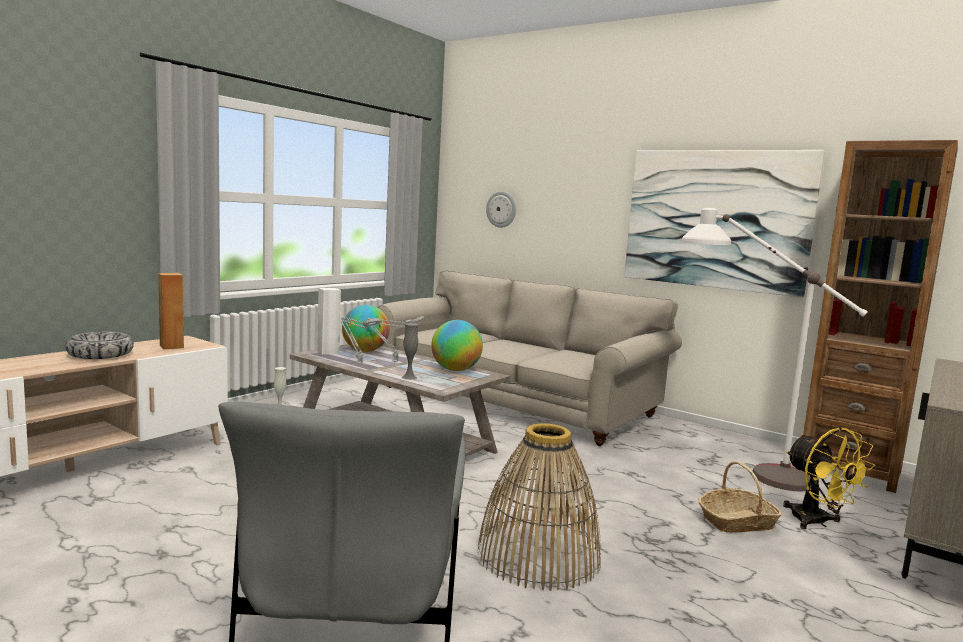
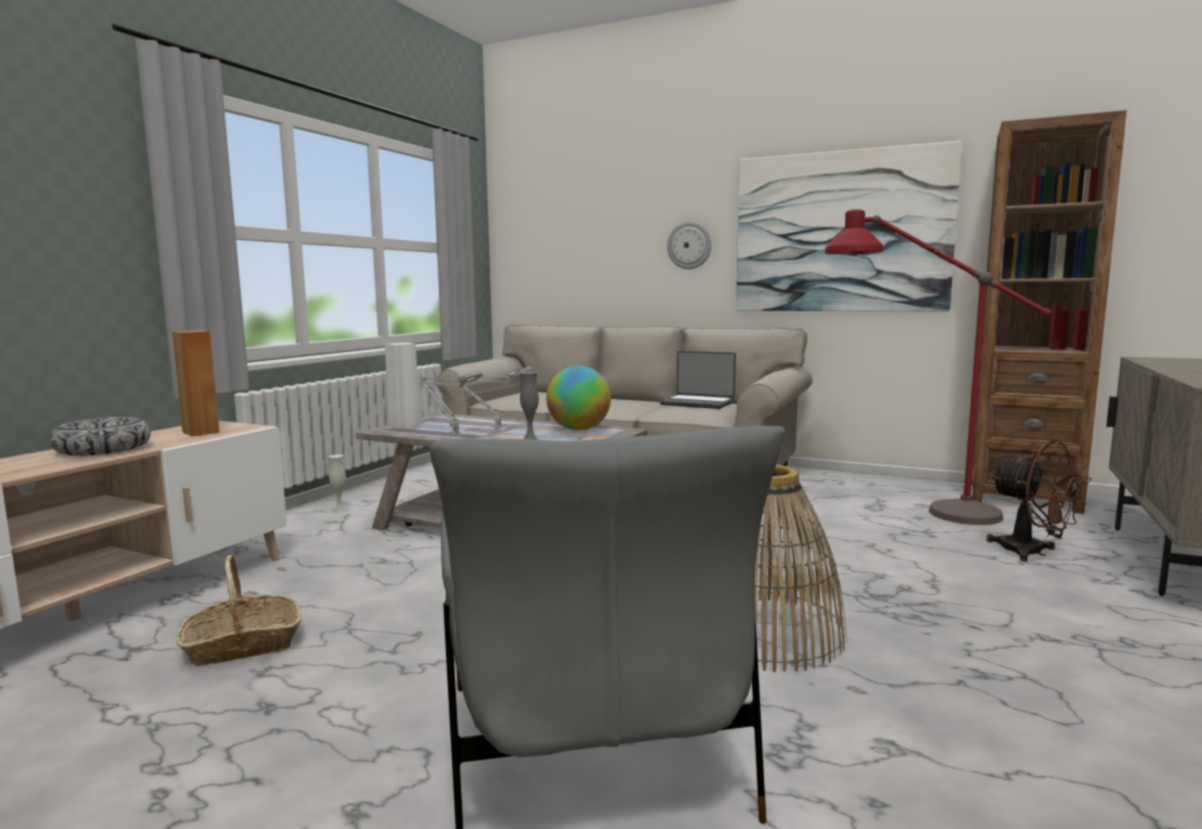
camera: 10 degrees left, 0 degrees up
(365, 351) = (450, 421): globe -> none
(501, 209) = (574, 245): wall clock -> wall clock (689, 245)
(575, 354) = (698, 403): none -> laptop
(737, 522) = (953, 564): basket -> basket (242, 645)
(740, 467) = (913, 508): white floor lamp -> red floor lamp
(816, 522) = (1032, 553): yellow fan -> brown fan

